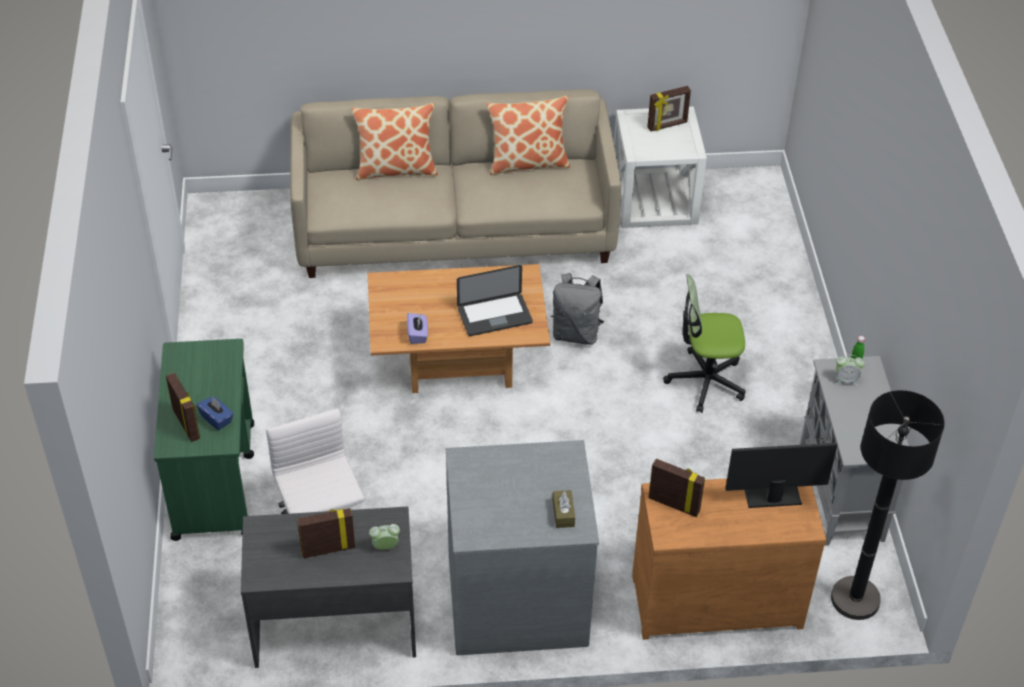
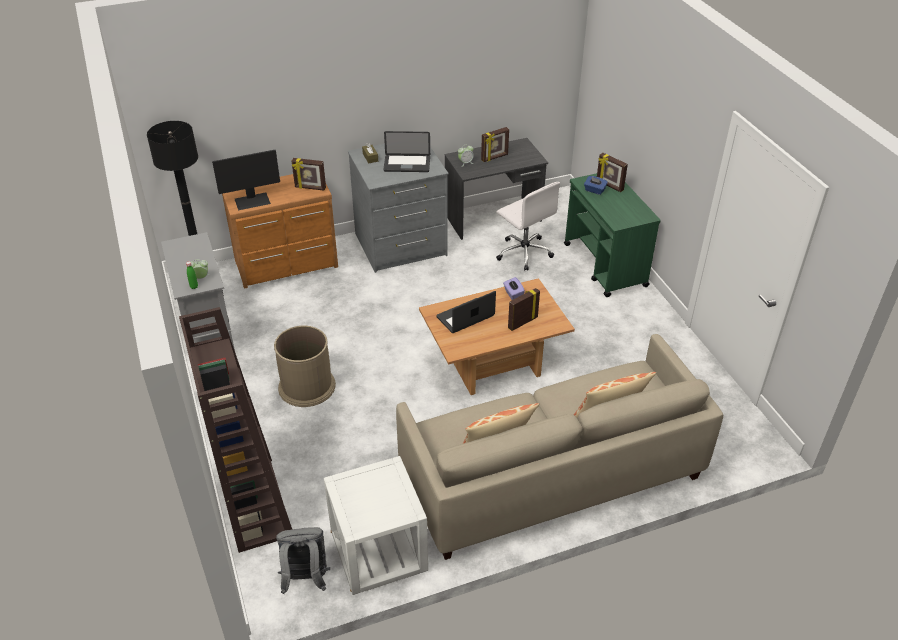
camera: 165 degrees right, 5 degrees down
(506, 481) = (407, 164): none -> laptop
(576, 333) = (414, 401): grey backpack -> grey backpack (305, 579)
(667, 125) = (369, 508): picture frame -> picture frame (522, 322)
(705, 381) = (307, 386): office chair -> brown trash can
(775, 264) = (254, 503): none -> brown bookcase

